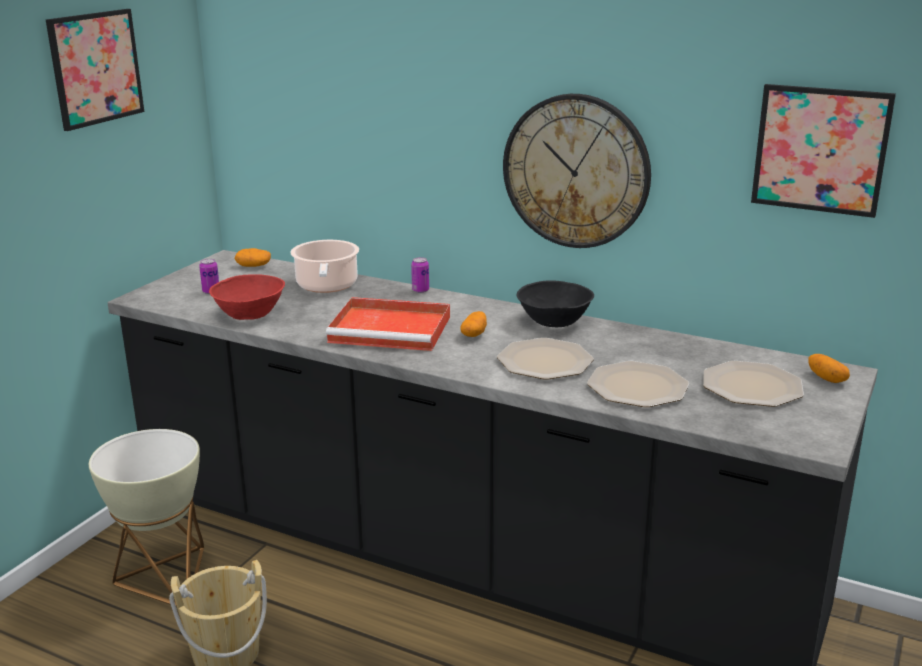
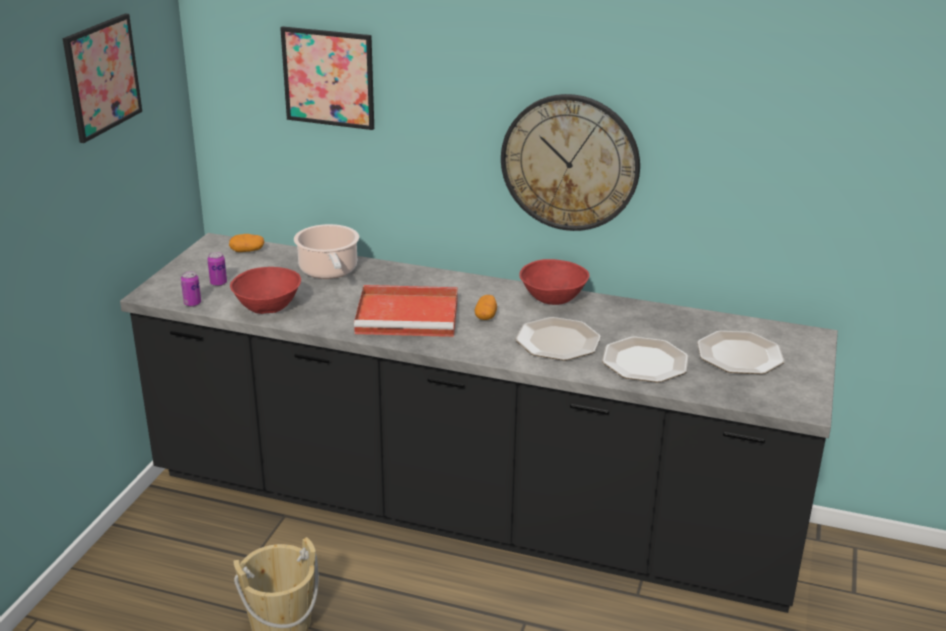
camera: 10 degrees left, 5 degrees up
(164, 579) = (198, 559): planter -> none
(420, 290) = (419, 270): can -> can (192, 303)
(555, 321) = (553, 298): black bowl -> red bowl
(820, 150) = (790, 148): picture -> picture (328, 78)
(827, 378) = (799, 342): potato -> none

